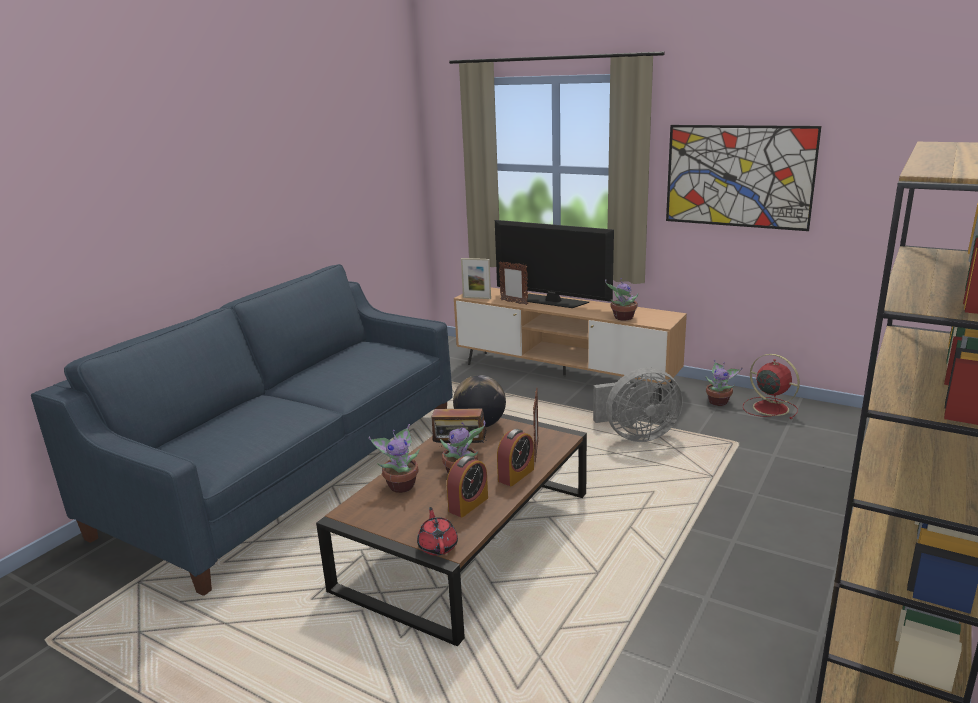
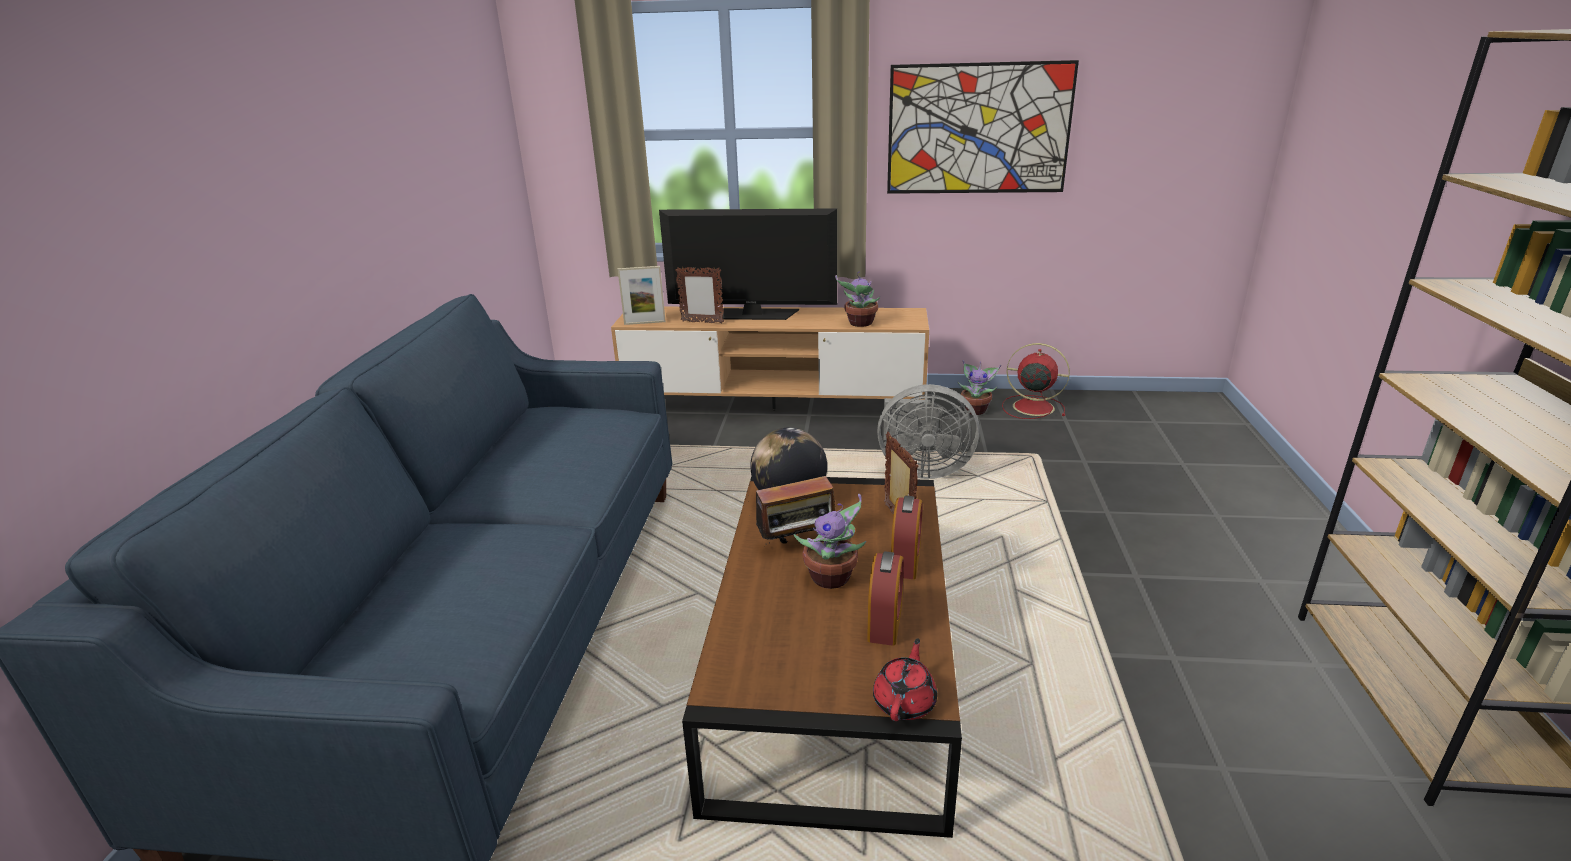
camera: 25 degrees left, 5 degrees up
(401, 485) = (761, 618): potted plant -> none
(438, 546) = (905, 702): red teapot -> red teapot turned 60 degrees clockwise
(636, 435) = (921, 469): grey fan -> grey fan turned 45 degrees clockwise

